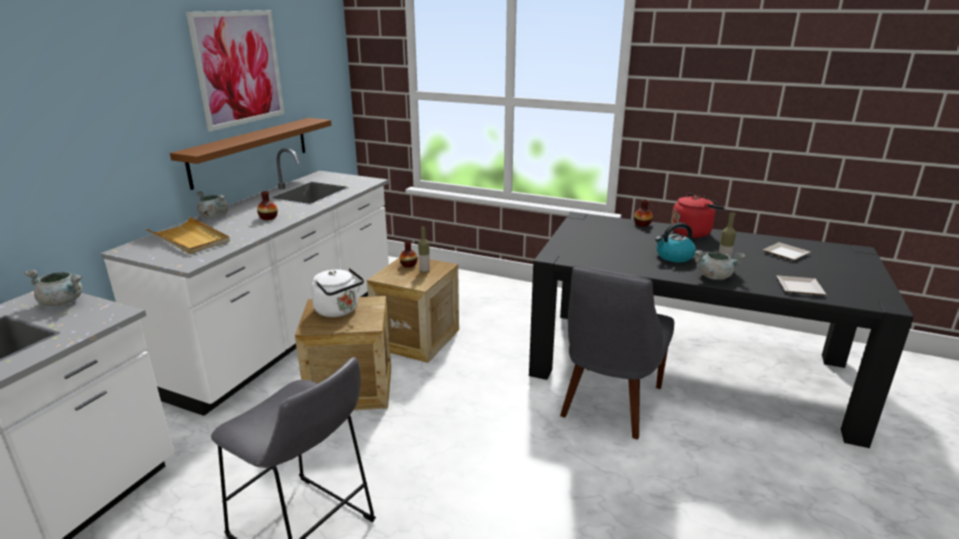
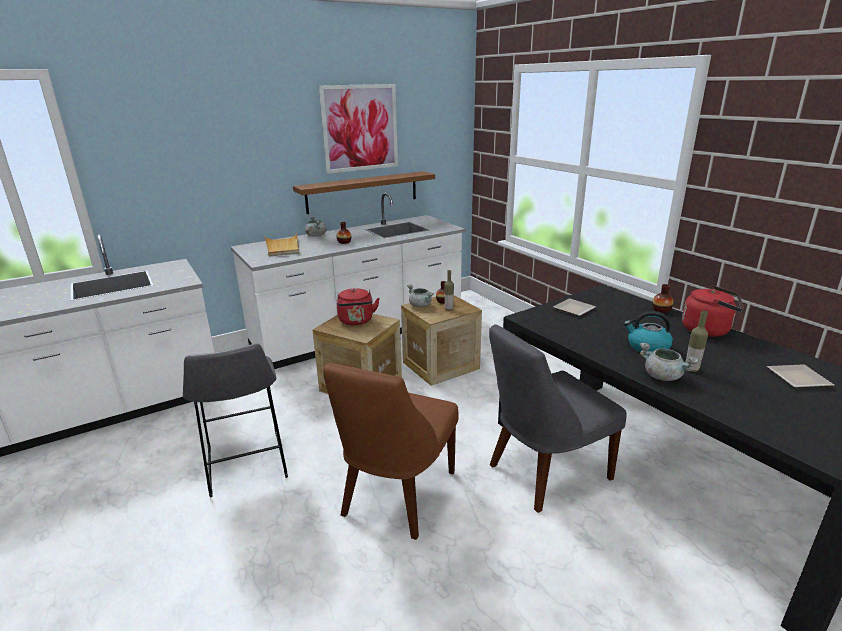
camera: 35 degrees right, 0 degrees up
(63, 302) = (177, 269): grey cooking pot -> grey cooking pot (421, 306)
(339, 311) = (356, 321): white kettle -> red kettle
(509, 483) = (396, 496): none -> brown chair
(801, 288) = (756, 418): plate -> plate (574, 310)

